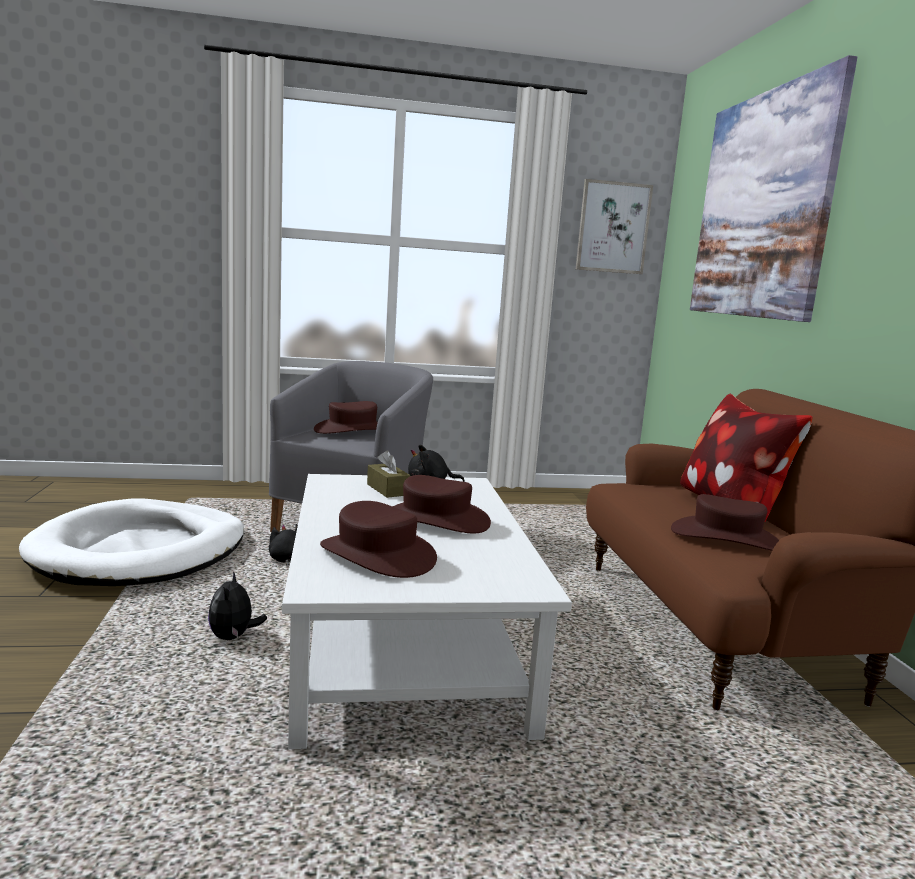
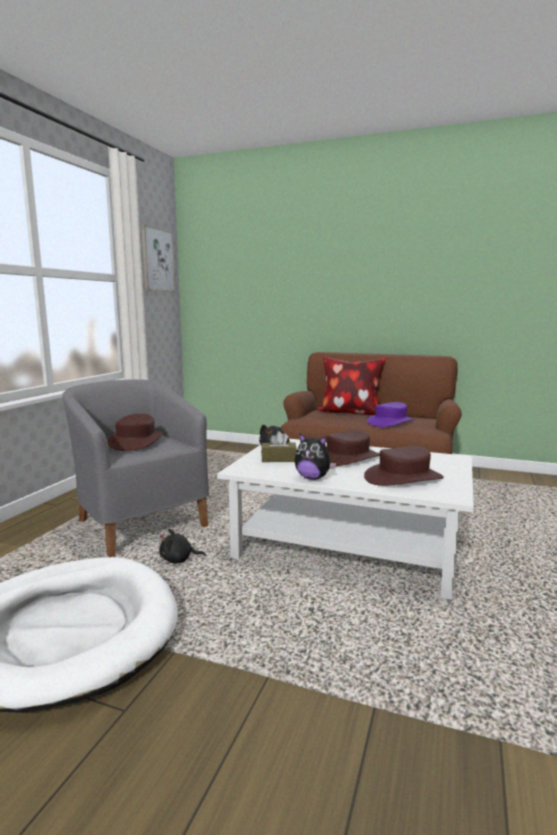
camera: 60 degrees left, 0 degrees up
(233, 637) = (298, 601): plush toy -> plush toy (313, 478)
(725, 537) = (390, 422): brown hat -> purple hat
(762, 206) = (284, 252): picture -> none

